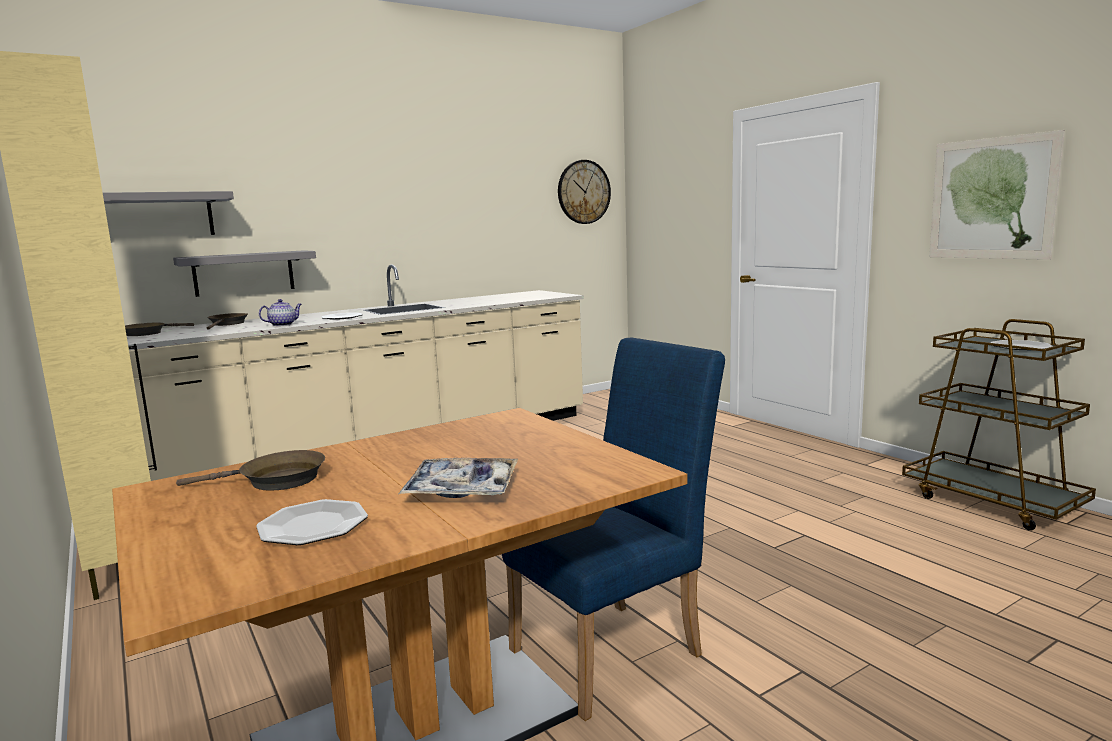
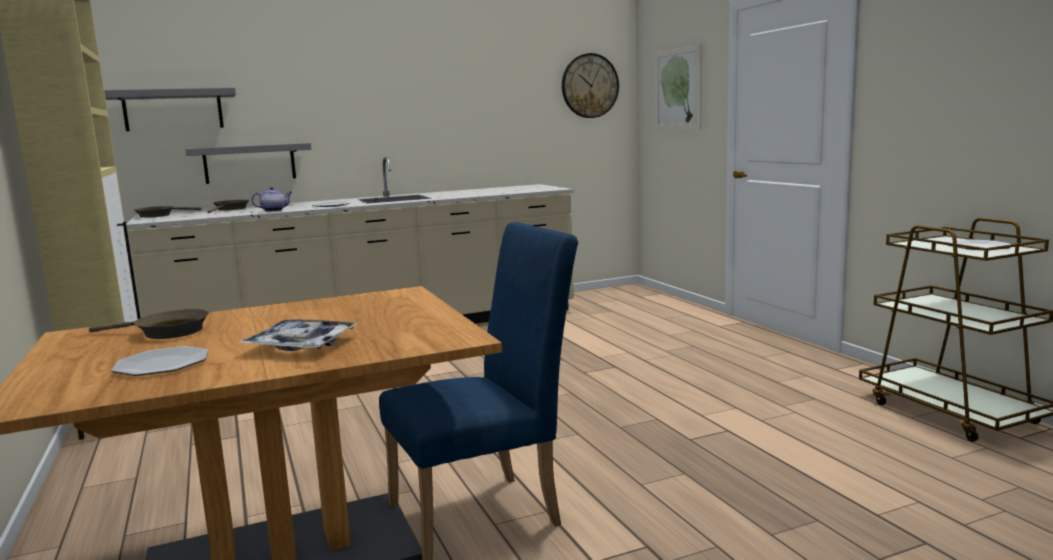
camera: 10 degrees right, 0 degrees up
(992, 198) = (964, 88): picture -> picture (678, 89)

